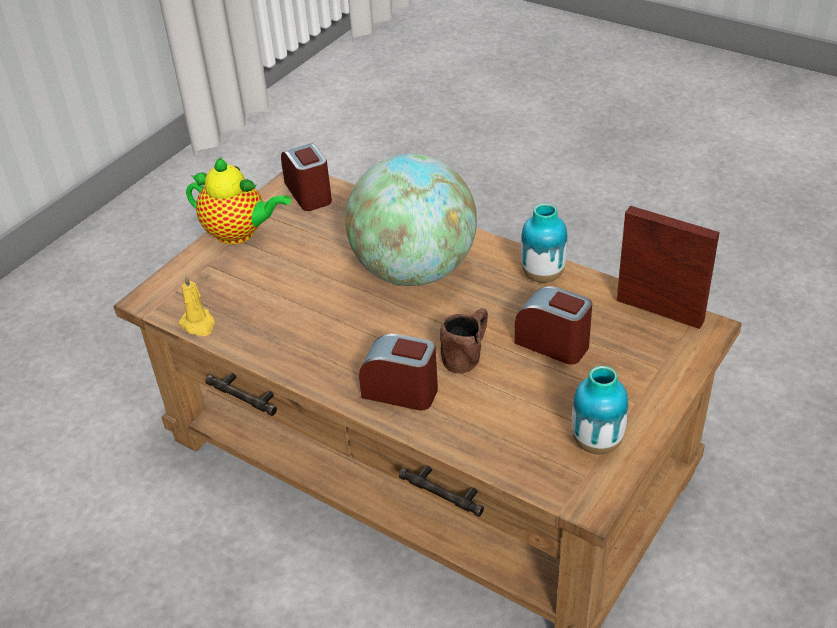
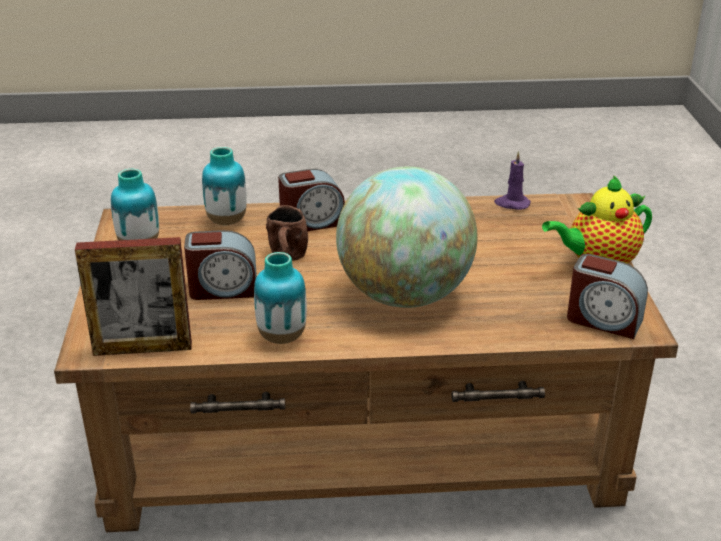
camera: 140 degrees right, 10 degrees down
(198, 324) = (512, 204): yellow candle -> purple candle
(481, 437) = (226, 221): none -> vase

